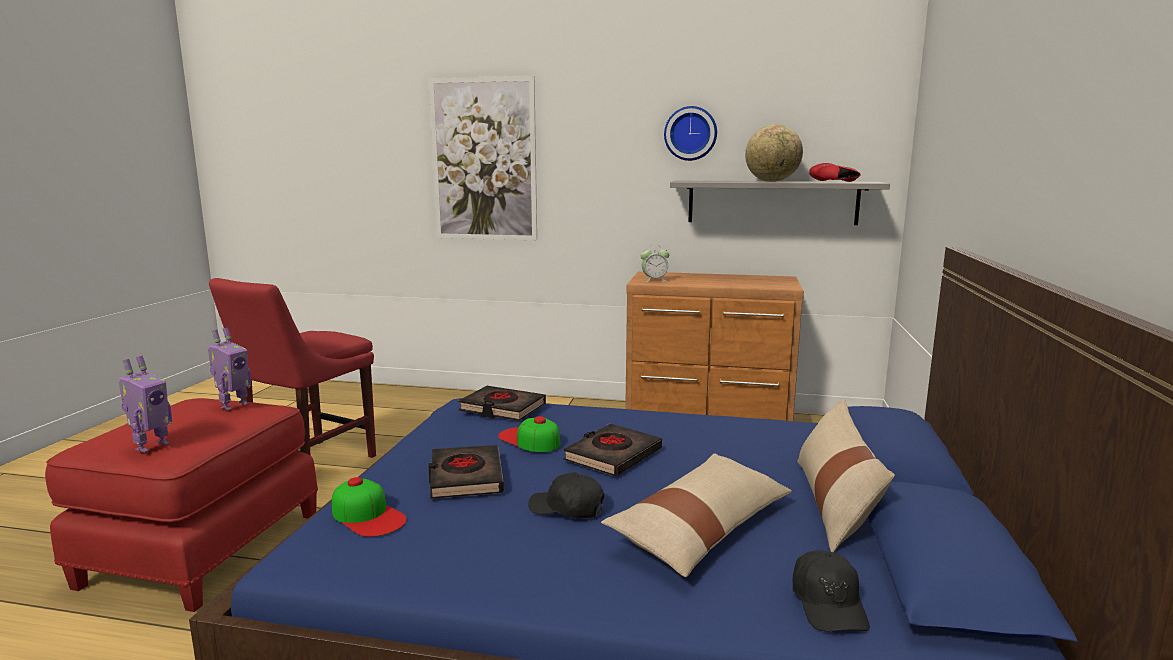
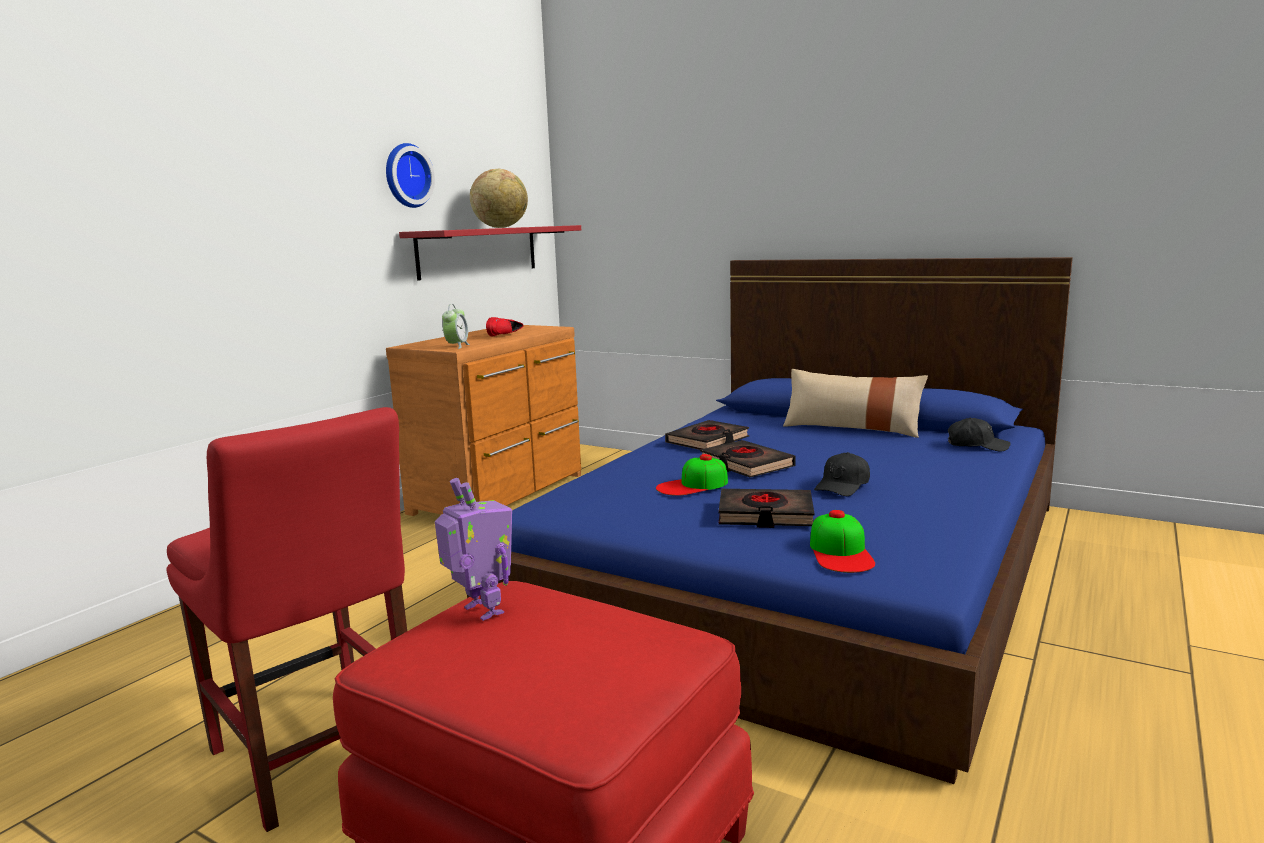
camera: 70 degrees left, 0 degrees up
(151, 446) = (638, 655): toy robot -> none
(368, 515) = (841, 552): cap -> cap turned 120 degrees clockwise
(484, 160) = (151, 208): picture -> none
(502, 408) = (590, 490): black book -> black book (708, 441)
(701, 529) = (882, 458): beige pillow -> none
(772, 202) = (478, 251): grey shelf -> red shelf
(835, 182) = (539, 226): red shoe -> red shoe (505, 335)

